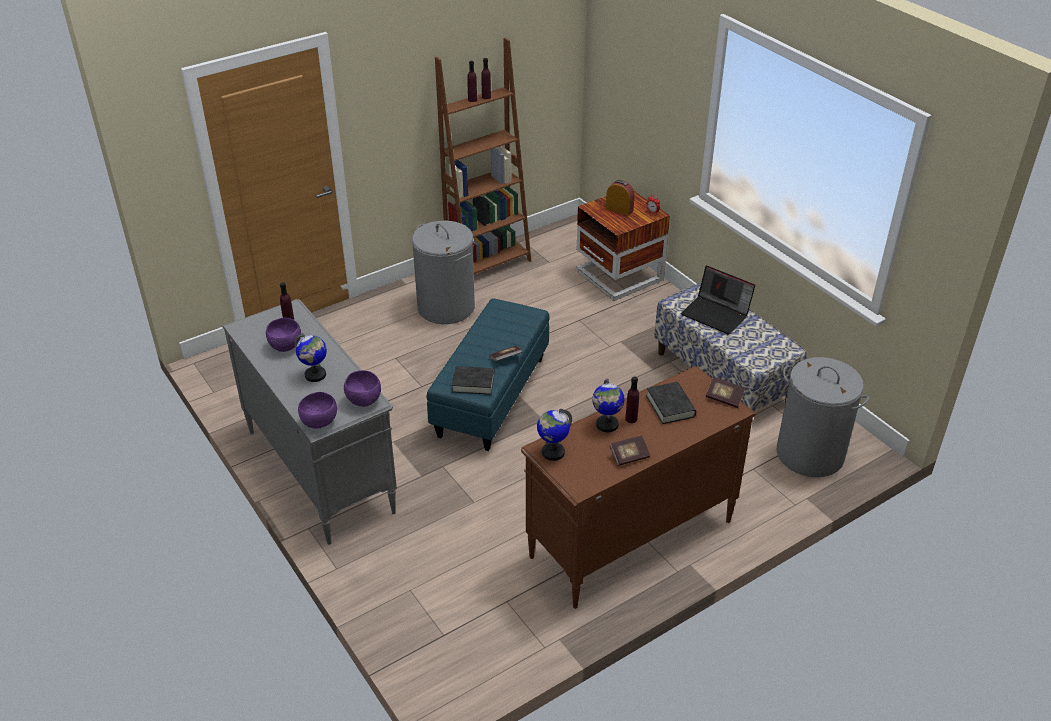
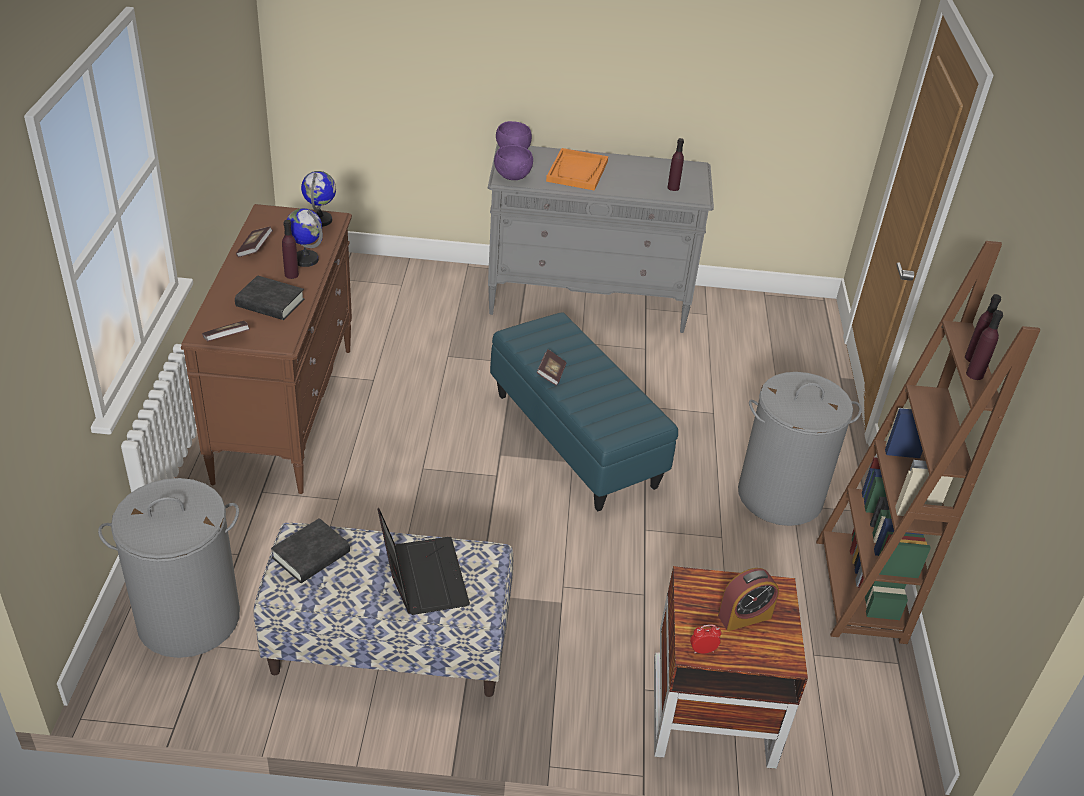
camera: 125 degrees right, 0 degrees up
(286, 346) = (638, 174): purple bowl -> none
(315, 375) = (577, 171): globe -> orange tray
(473, 383) = (537, 336): black book -> black book (311, 555)
(716, 314) = (421, 576): laptop -> laptop turned 90 degrees clockwise

